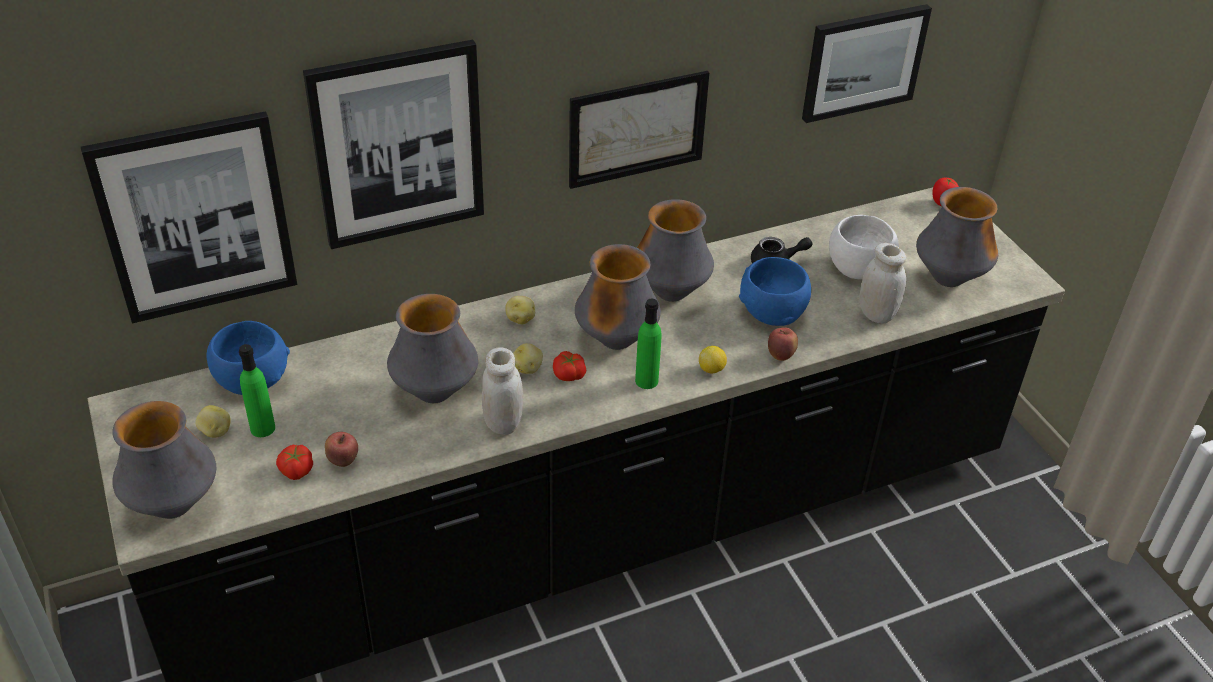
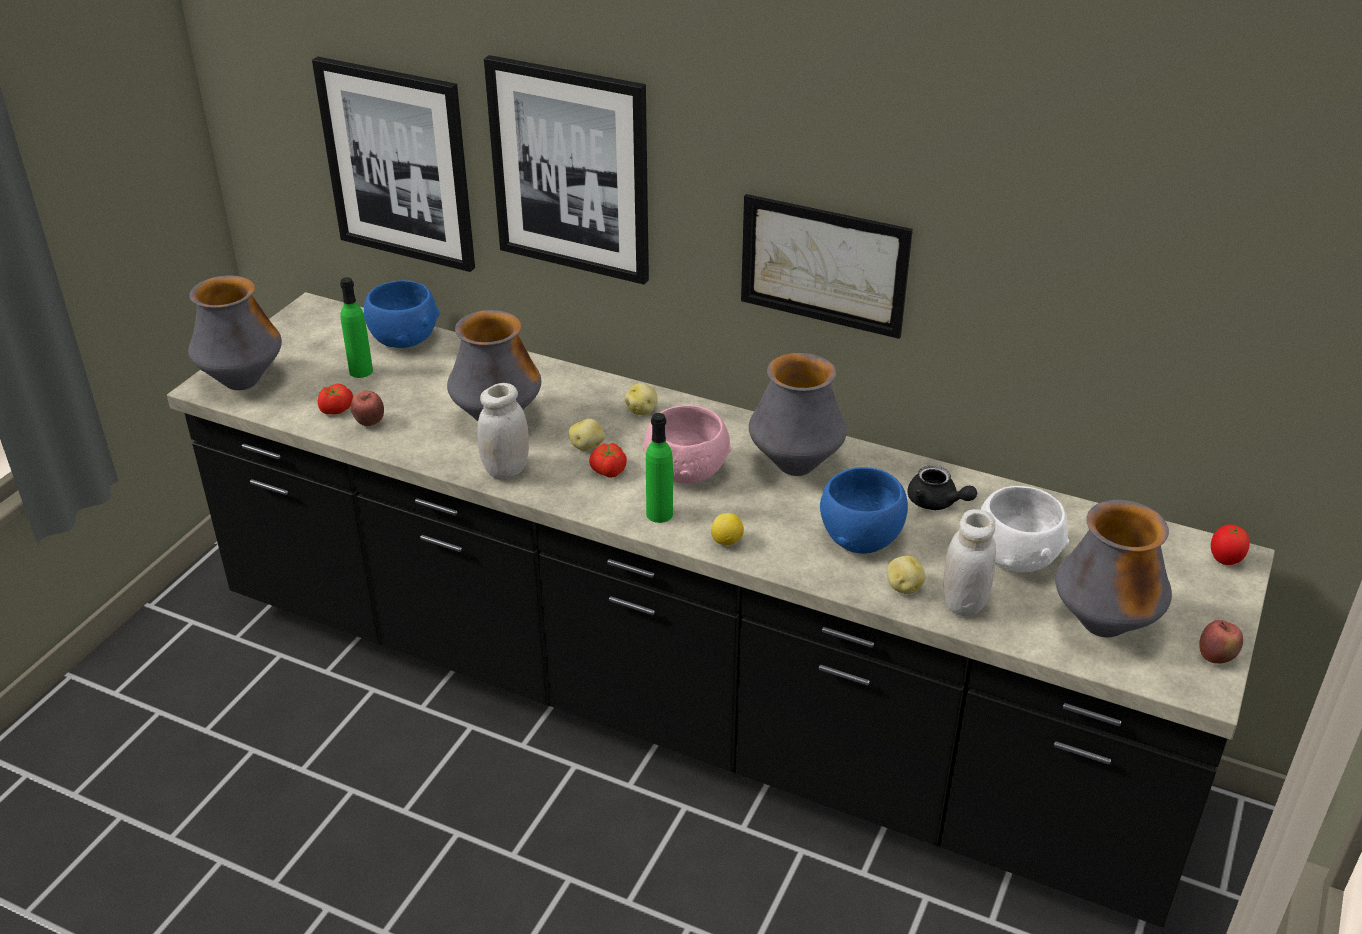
camera: 50 degrees right, 5 degrees down
(215, 432) = (333, 355): potato -> potato (903, 587)
(616, 341) = (687, 471): vase -> pink bowl
(781, 355) = (807, 572): apple -> apple (1216, 657)
(863, 62) = (1137, 309): picture -> none

